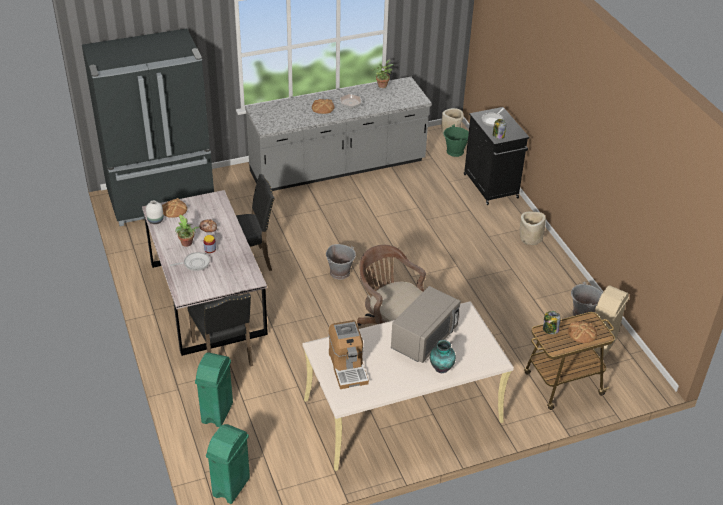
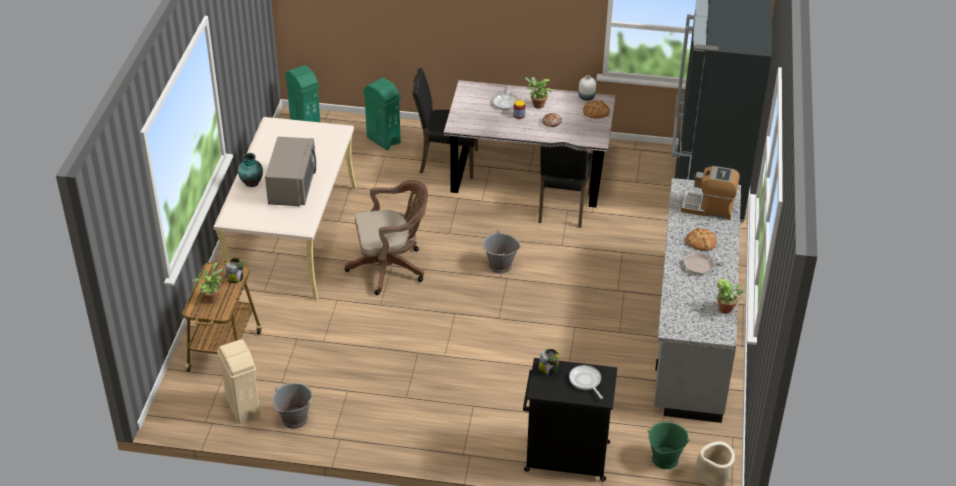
camera: 120 degrees right, 0 degrees up
(348, 367) = (302, 136): coffee machine -> coffee machine (708, 207)
(424, 338) = (292, 187): grey microwave -> grey microwave turned 150 degrees counterclockwise
(530, 238) = (443, 442): beige planter -> none
(582, 333) = (211, 297): bread -> potted plant

